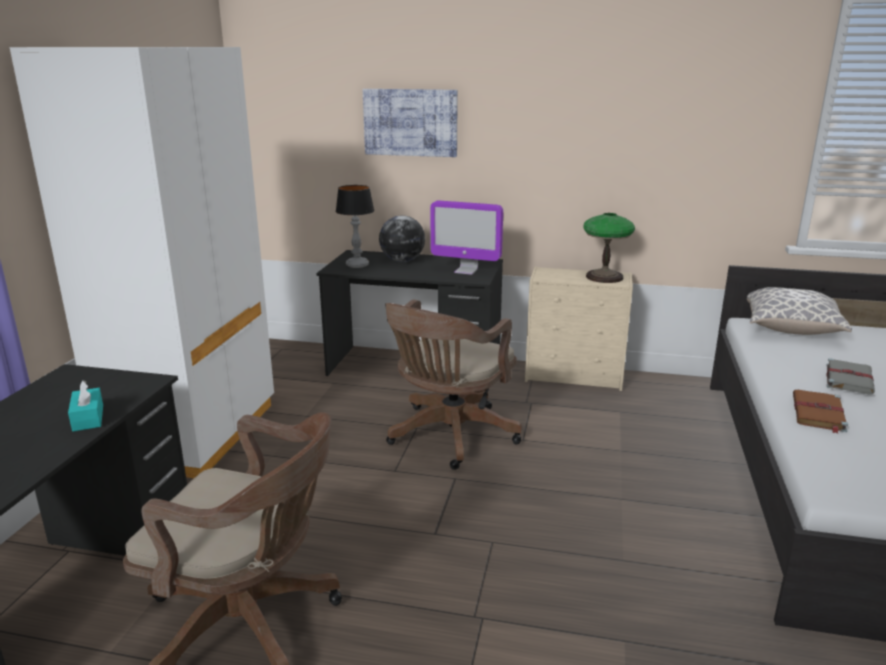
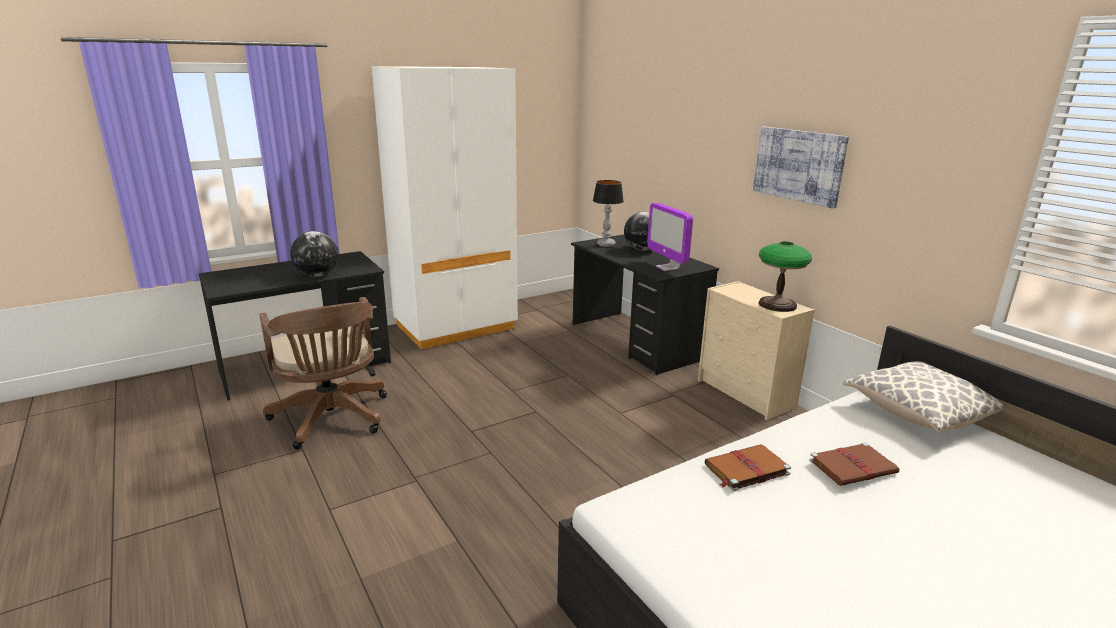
camera: 45 degrees right, 0 degrees up
(88, 418) = (317, 275): turquoise tissue box -> globe
(410, 122) = (672, 135): picture -> picture (798, 165)
(449, 437) = (577, 389): brown office chair -> none
(848, 378) = (853, 467): grey book -> brown book

